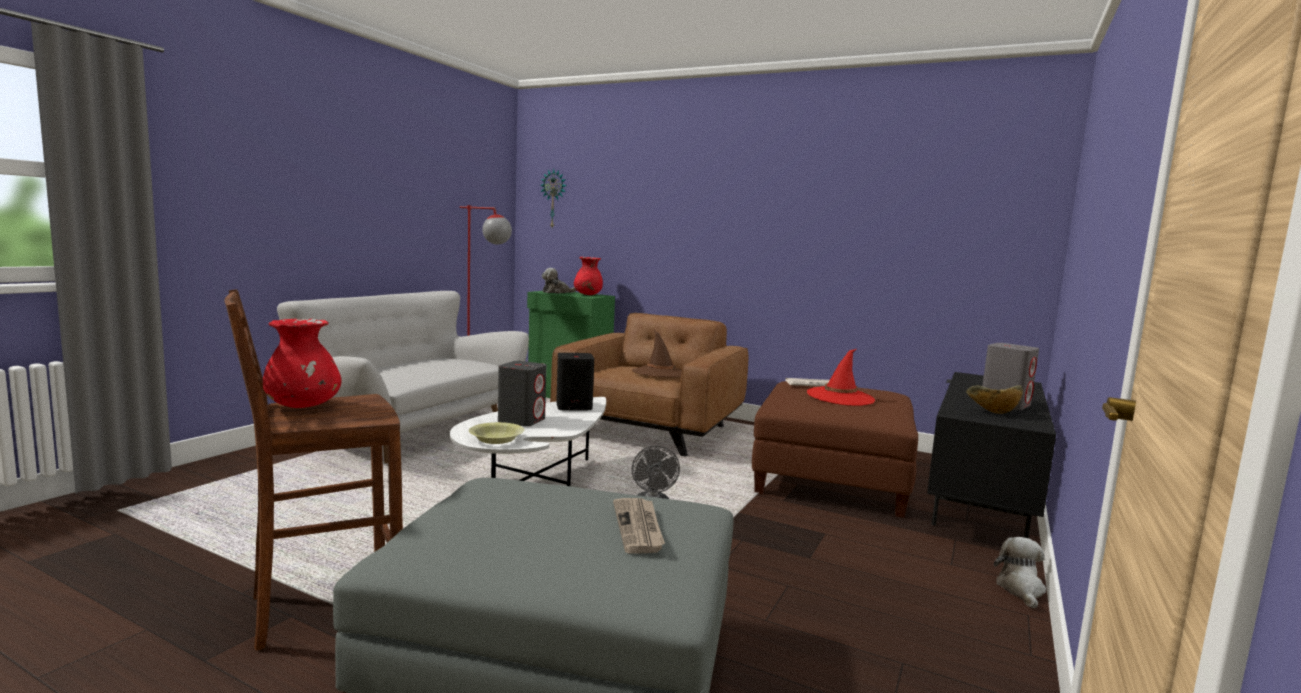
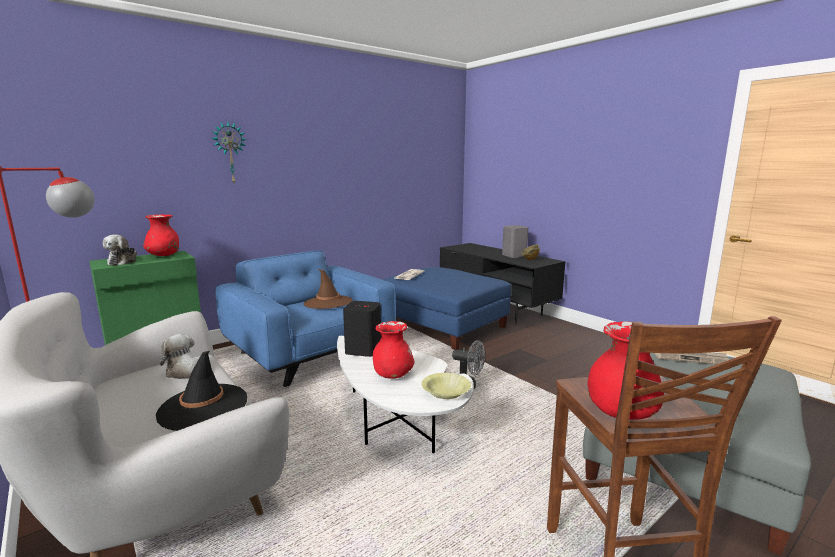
camera: 65 degrees left, 5 degrees up
(410, 375) = (203, 407): none -> black hat
(522, 420) = (392, 375): grey speaker -> red vase
(554, 199) = (59, 149): wall clock -> wall clock (230, 153)
(650, 431) = (309, 354): brown armchair -> blue armchair
(832, 477) = (444, 326): brown ottoman -> blue ottoman
(840, 397) = (447, 276): red hat -> none
(1021, 589) = (583, 330): plush toy -> plush toy (186, 372)

